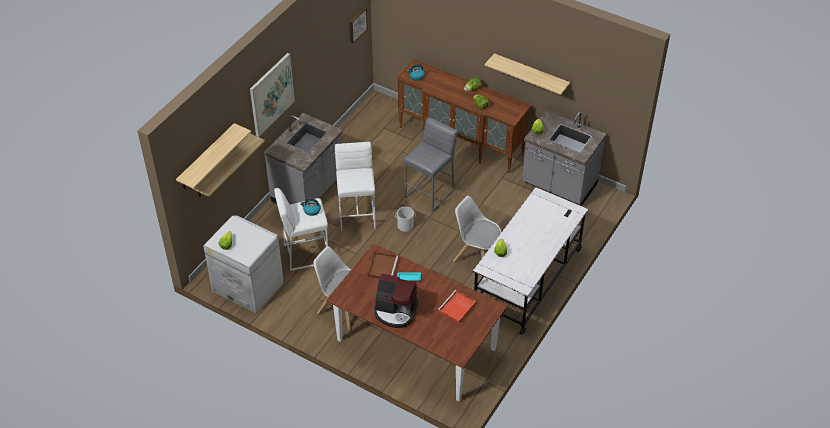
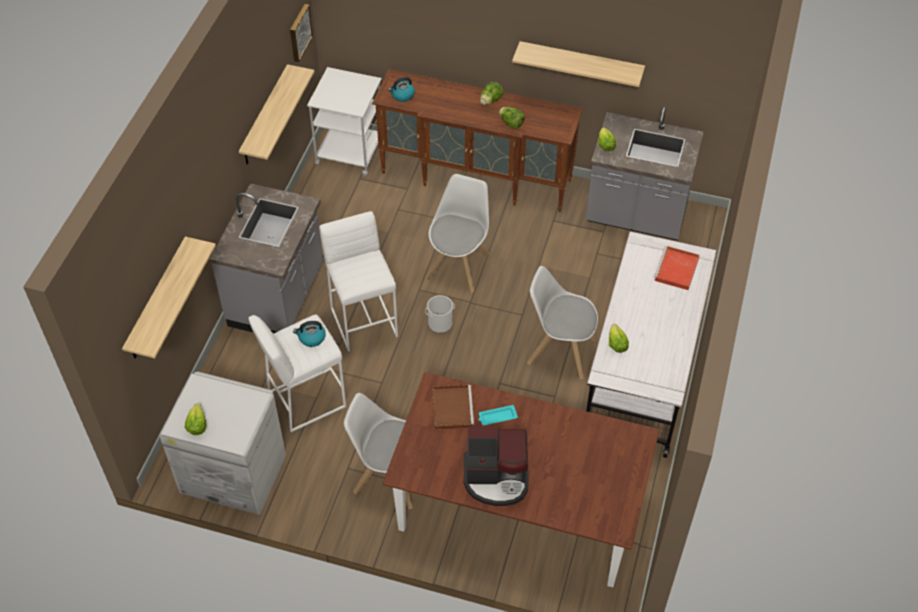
camera: 15 degrees left, 5 degrees up
(206, 157) = (136, 295): shelf -> shelf (265, 116)
(271, 94) = (208, 168): picture -> none
(384, 110) = (351, 152): none -> white cart
(430, 193) = (459, 264): grey stool -> chair
(457, 308) = (587, 451): red tray -> red tray (676, 270)

